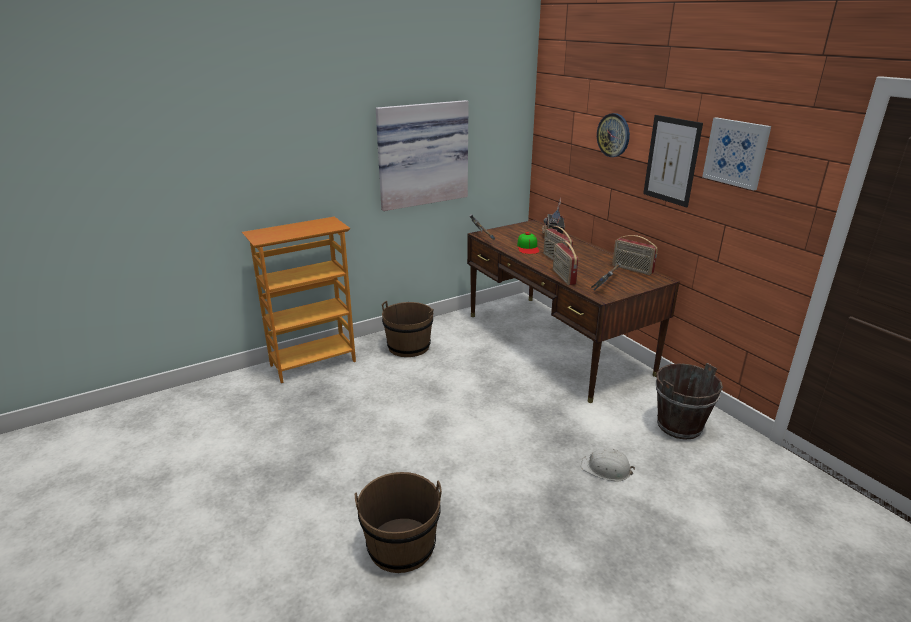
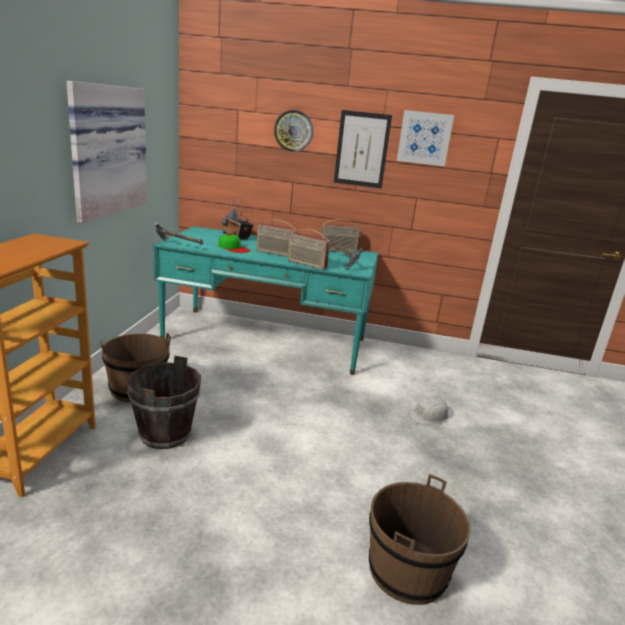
camera: 50 degrees left, 5 degrees down
(555, 343) = (266, 339): brown desk -> turquoise desk
(679, 426) = (420, 367): brown bucket -> brown bucket (165, 434)

